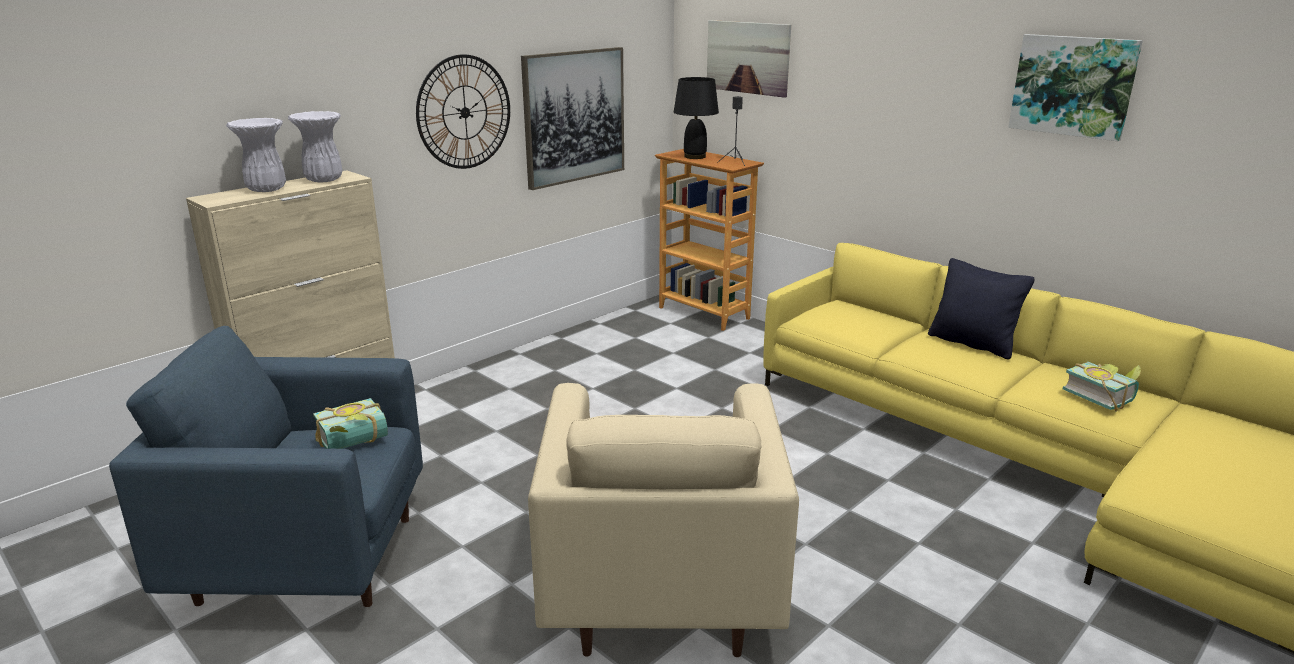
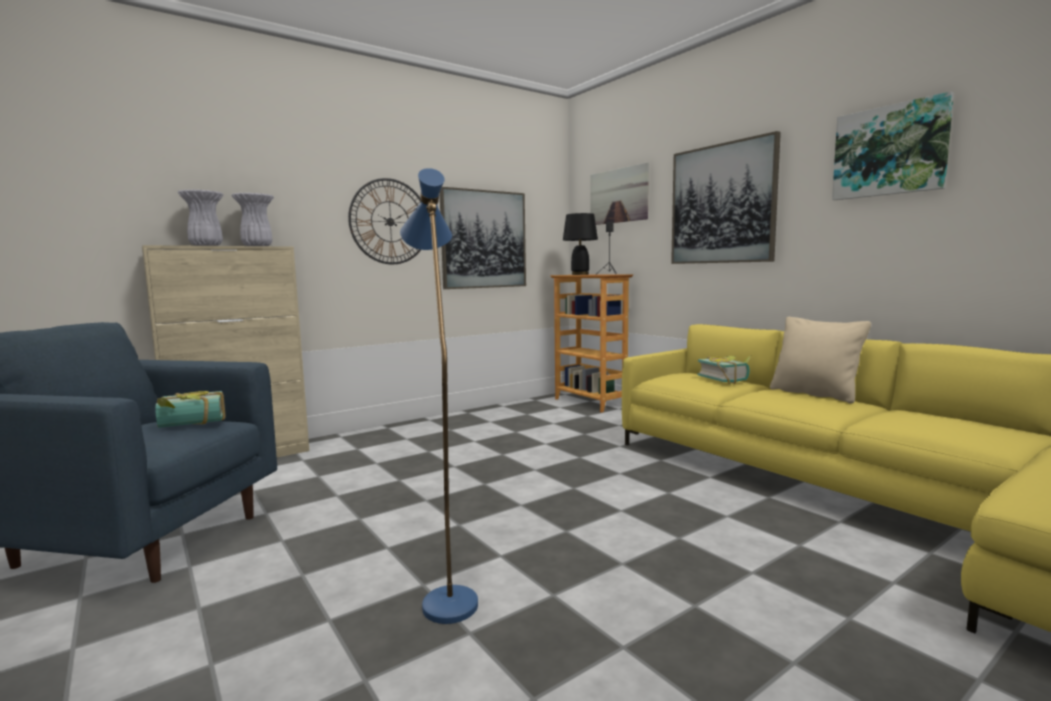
camera: 10 degrees right, 15 degrees down
(660, 592) = (445, 594): beige armchair -> blue floor lamp
(883, 100) = (722, 204): none -> picture
(972, 344) = (814, 394): black pillow -> beige pillow
(1101, 396) = (959, 426): book -> book (726, 379)

